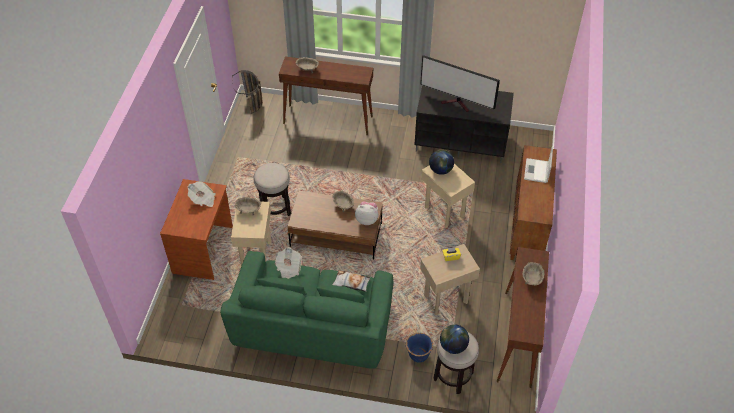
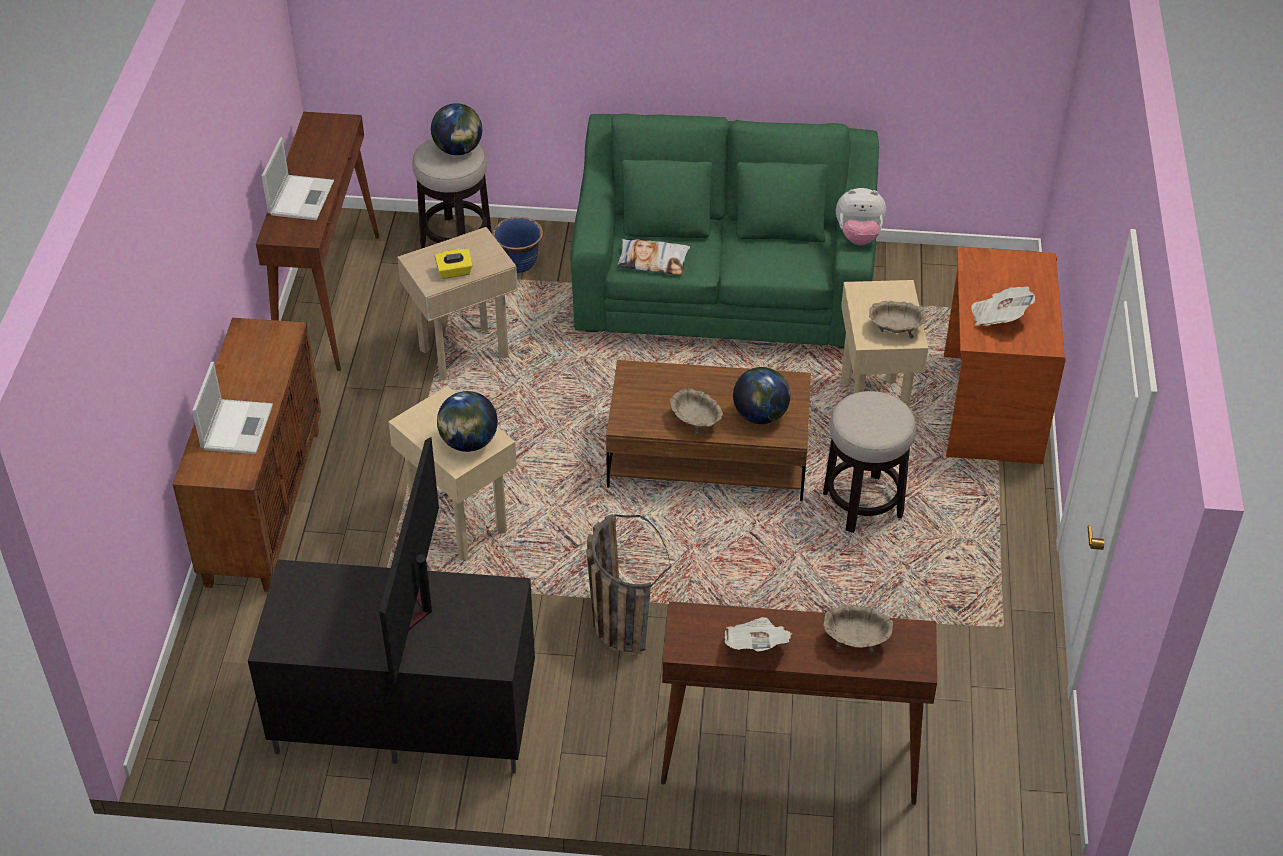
camera: 175 degrees right, 5 degrees down
(253, 108) = (1018, 785): basket -> basket (616, 617)
(288, 268) = (781, 267): newspaper -> newspaper (756, 646)
(314, 206) = (760, 415): none -> globe
(367, 219) = (637, 396): plush toy -> plush toy (858, 236)
(457, 103) = (414, 612): television -> television turned 105 degrees counterclockwise
(532, 279) = (301, 197): beige bowl -> laptop

